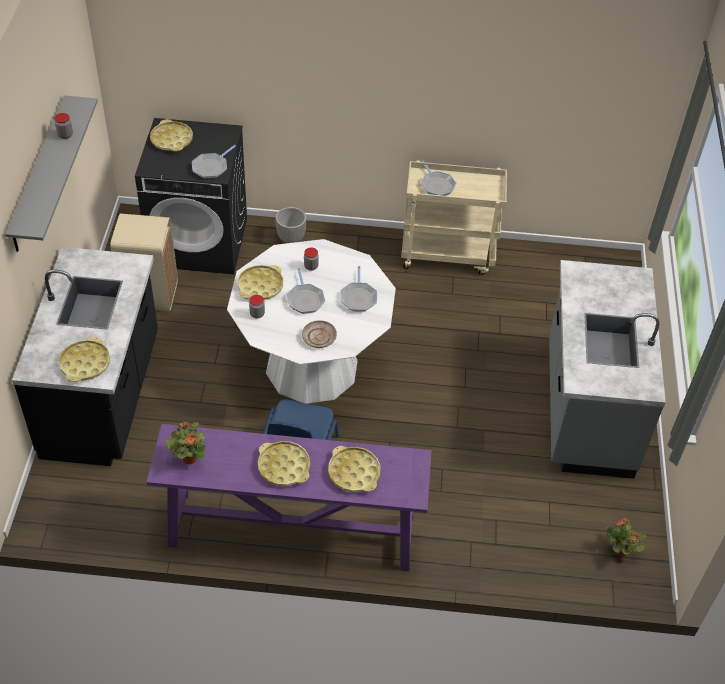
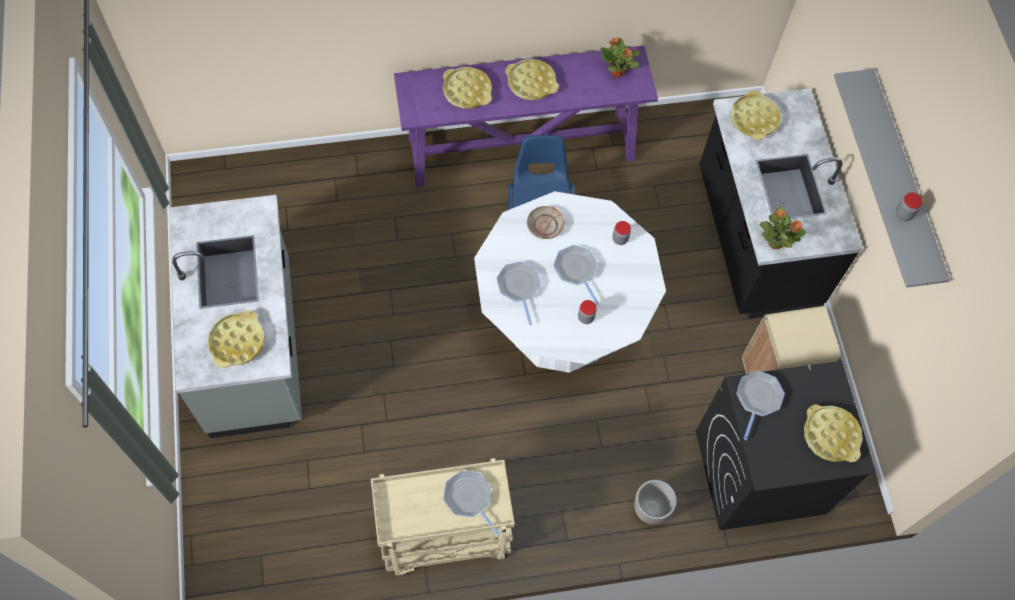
camera: 165 degrees right, 15 degrees up
(260, 286) = (631, 276): yellow tray -> yellow tray (237, 342)
(621, 551) = (216, 196): potted plant -> potted plant (775, 242)

